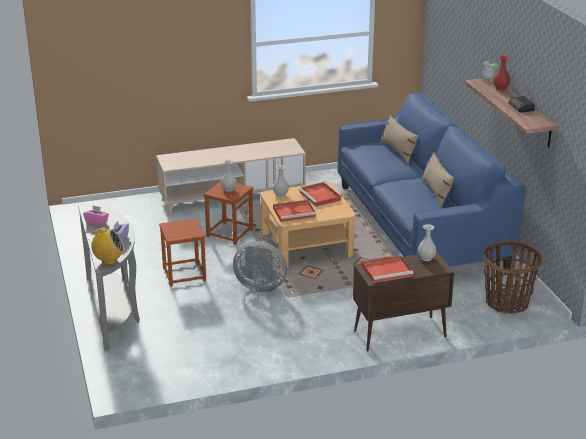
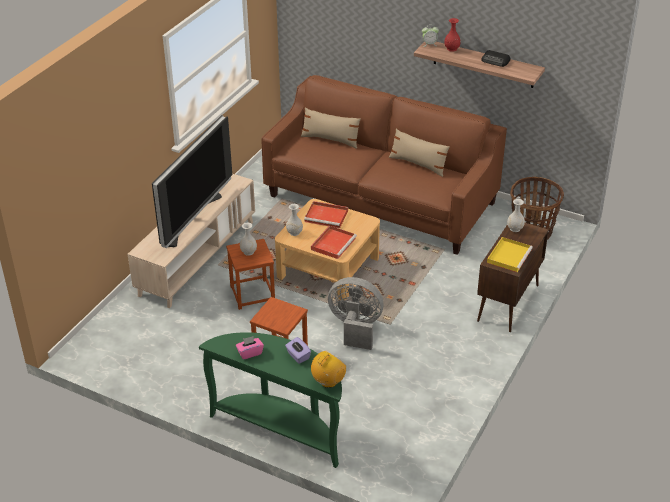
camera: 45 degrees left, 10 degrees up
(113, 311) = (281, 429): grey console table -> green console table
(226, 155) = (192, 218): none -> television
(260, 286) = (355, 328): grey fan -> grey fan turned 135 degrees counterclockwise
(387, 270) = (509, 255): red tray -> yellow tray
(419, 225) = (380, 199): blue sofa -> brown sofa

